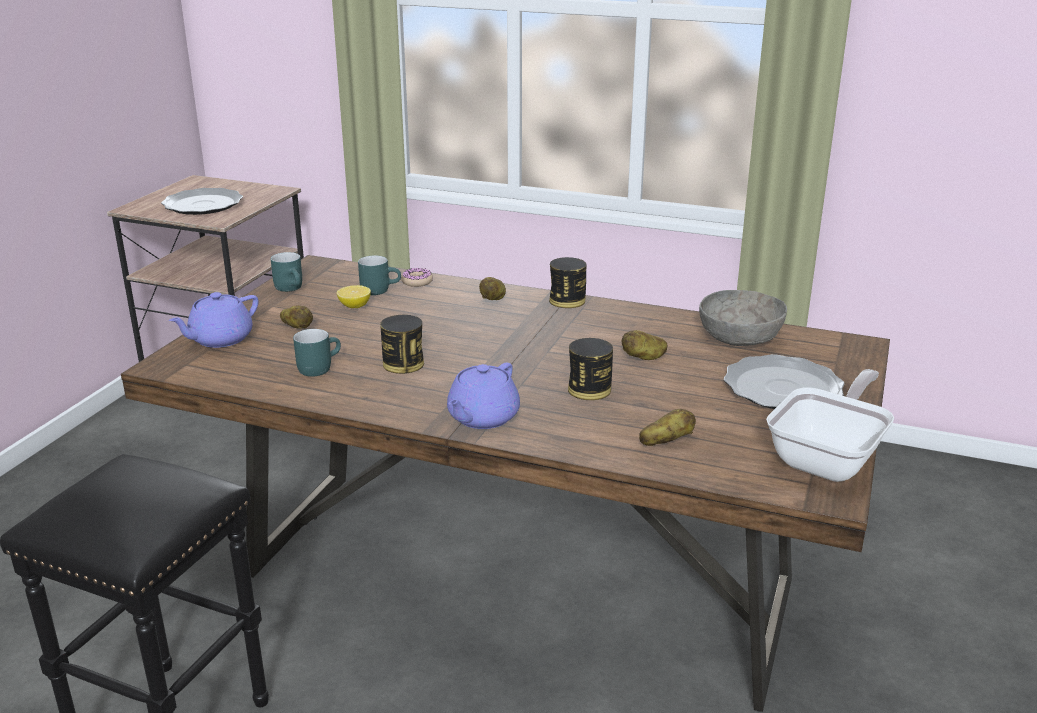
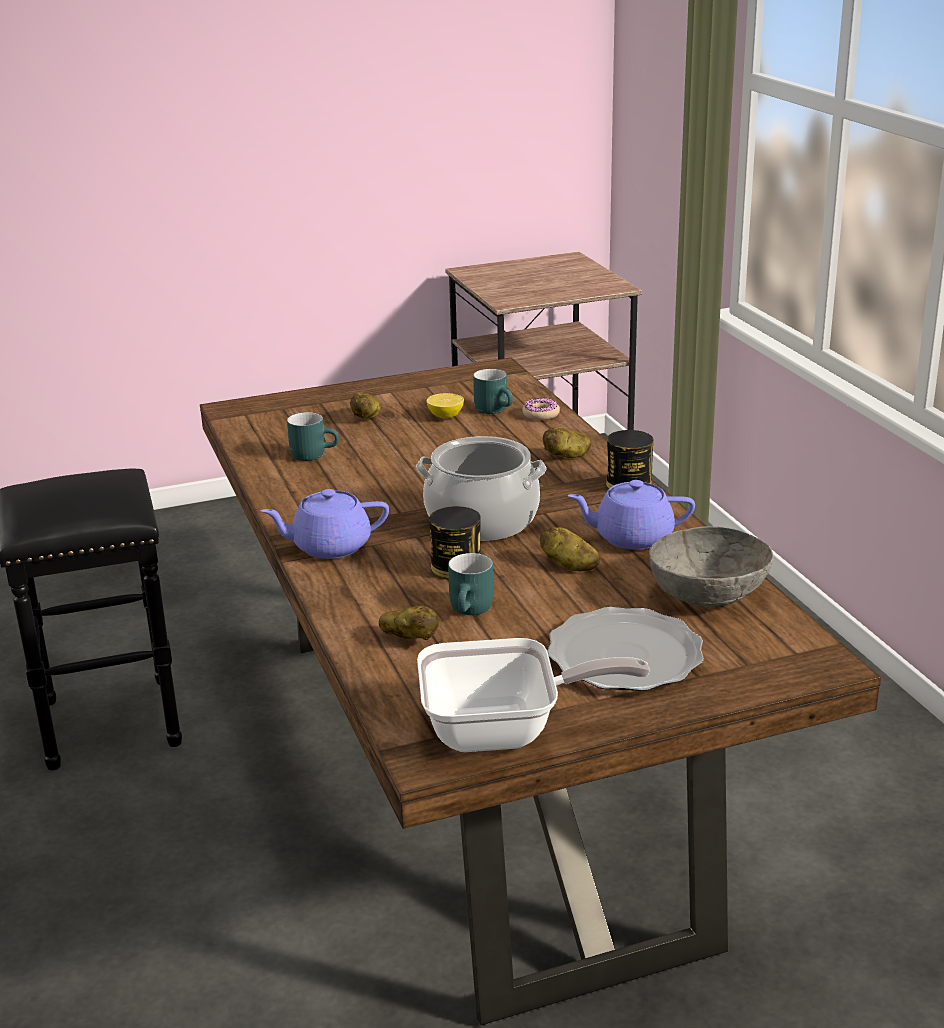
camera: 50 degrees right, 0 degrees up
(202, 205) = (525, 283): plate -> none
(220, 339) = (302, 404): purple teapot -> purple teapot (631, 537)
(292, 288) = (435, 382): turquoise mug -> turquoise mug (472, 610)
(403, 364) = (373, 479): can -> none
(536, 357) = (481, 521): none -> cooking pot

